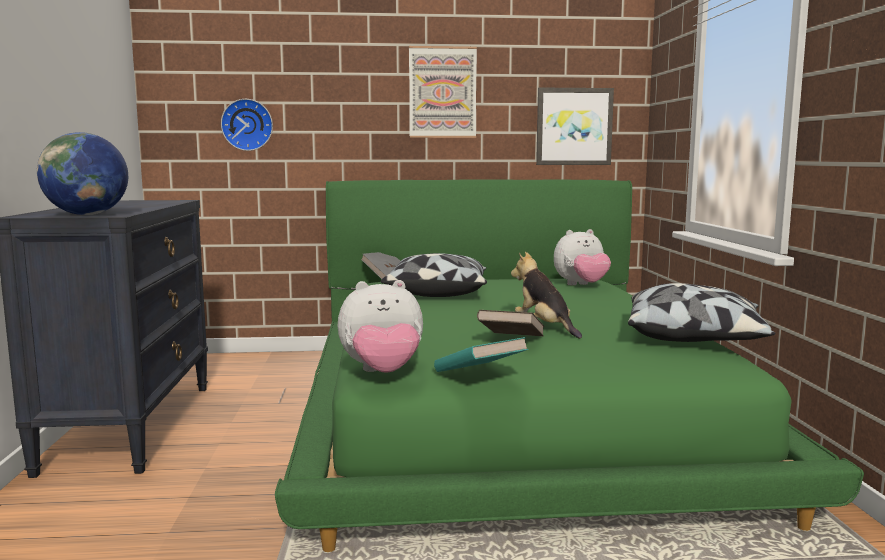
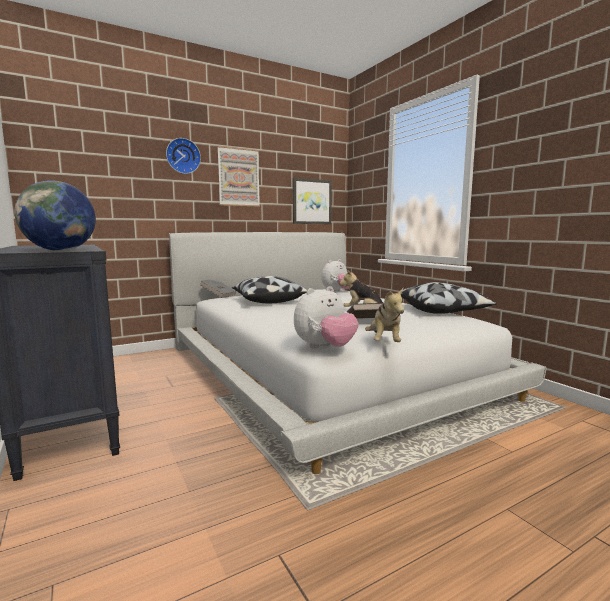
camera: 25 degrees left, 0 degrees up
(247, 125) = (105, 192): wall clock -> wall clock (183, 156)
(479, 376) = (384, 342): turquoise book -> plush toy
(510, 413) = (324, 369): green bed -> white bed

